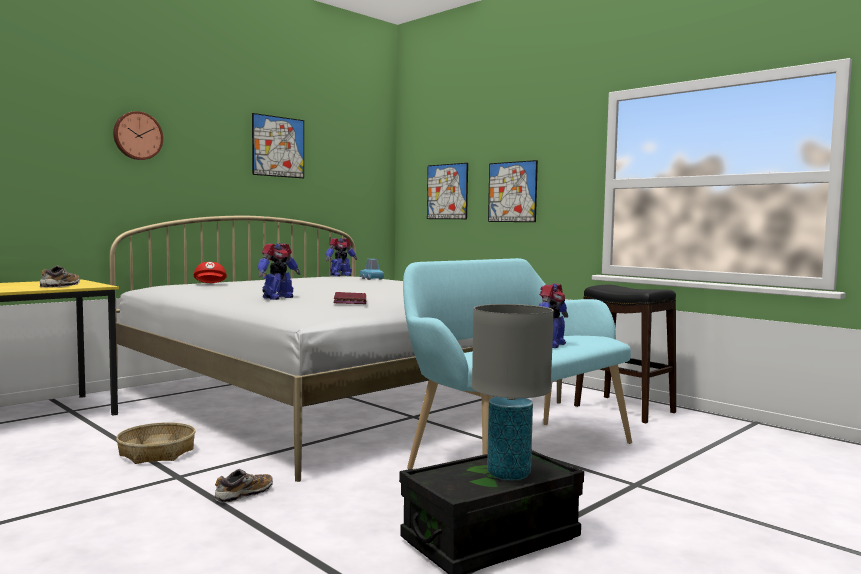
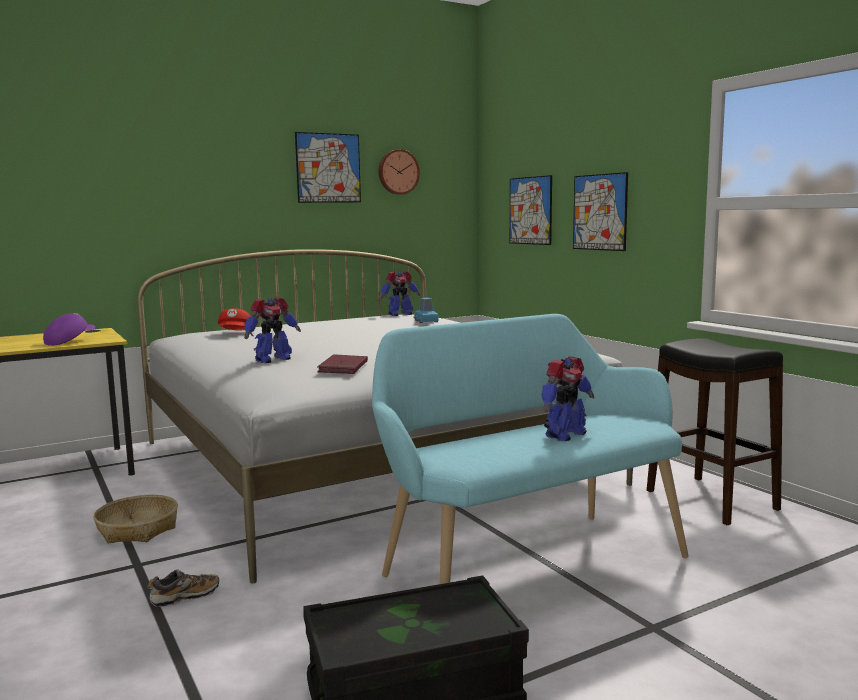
camera: 15 degrees right, 5 degrees up
(59, 286) = (69, 341): shoe -> purple cap
(137, 136) = (163, 169): wall clock -> wall clock (398, 172)
(508, 474) = (431, 623): grey table lamp -> none

